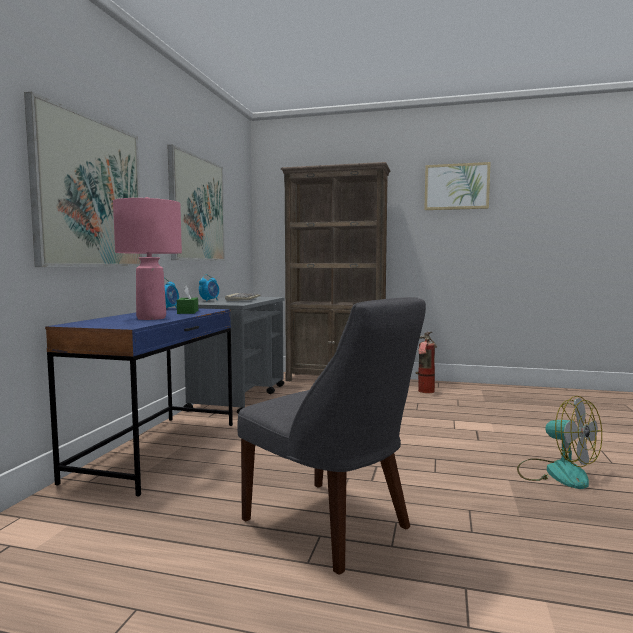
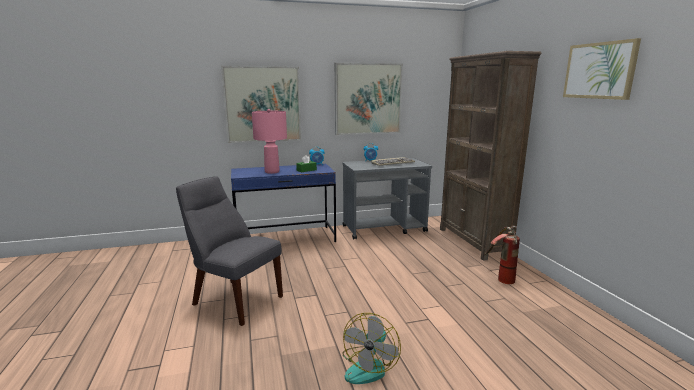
camera: 60 degrees right, 10 degrees up
(331, 526) = (234, 299): grey chair -> grey chair turned 105 degrees clockwise

